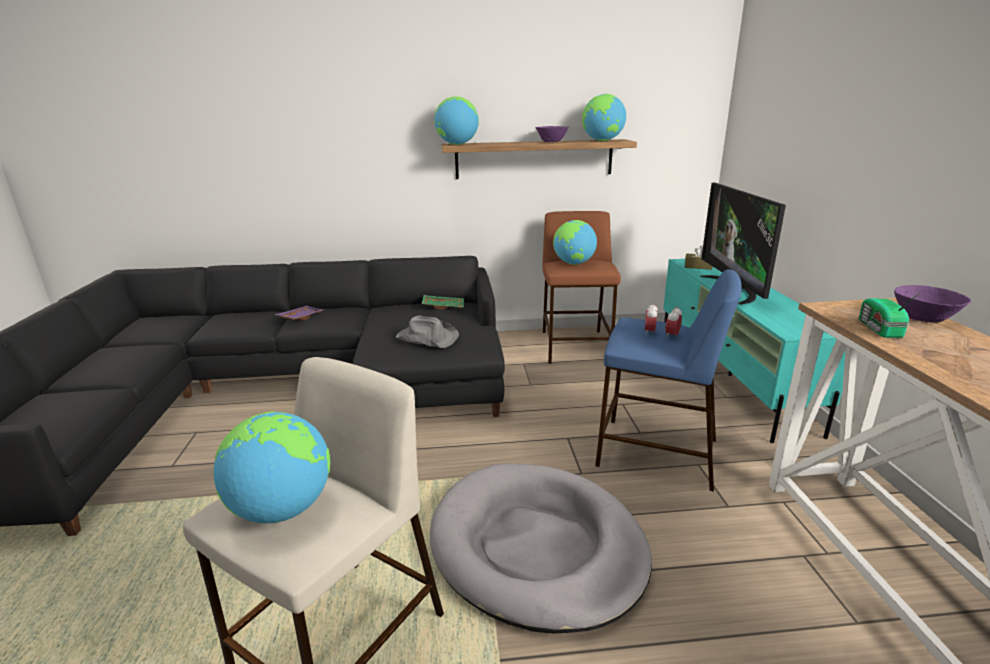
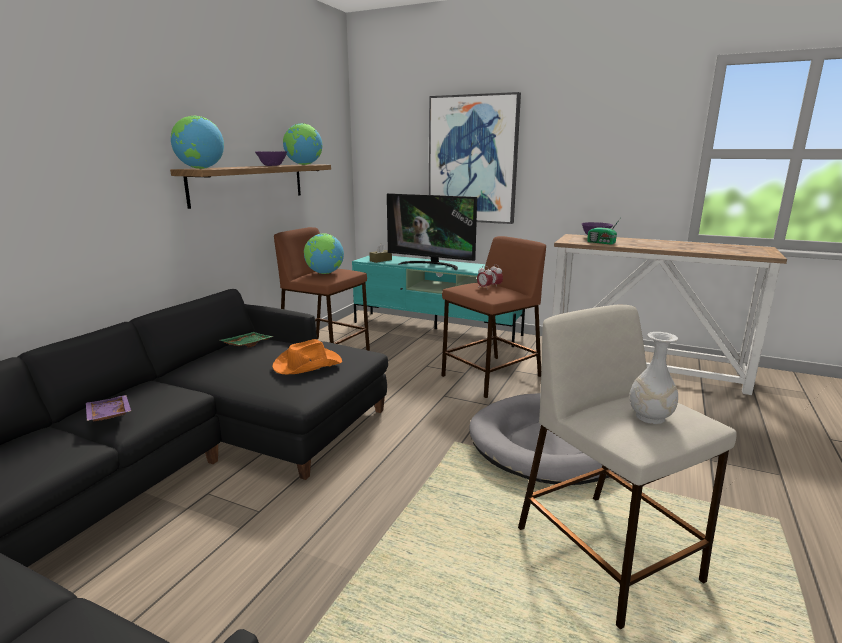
camera: 60 degrees left, 5 degrees down
(282, 509) = (649, 417): globe -> white vase
(427, 338) = (306, 364): grey hat -> orange hat
(655, 452) = (490, 376): blue stool -> brown stool
(832, 145) = (473, 160): none -> picture

